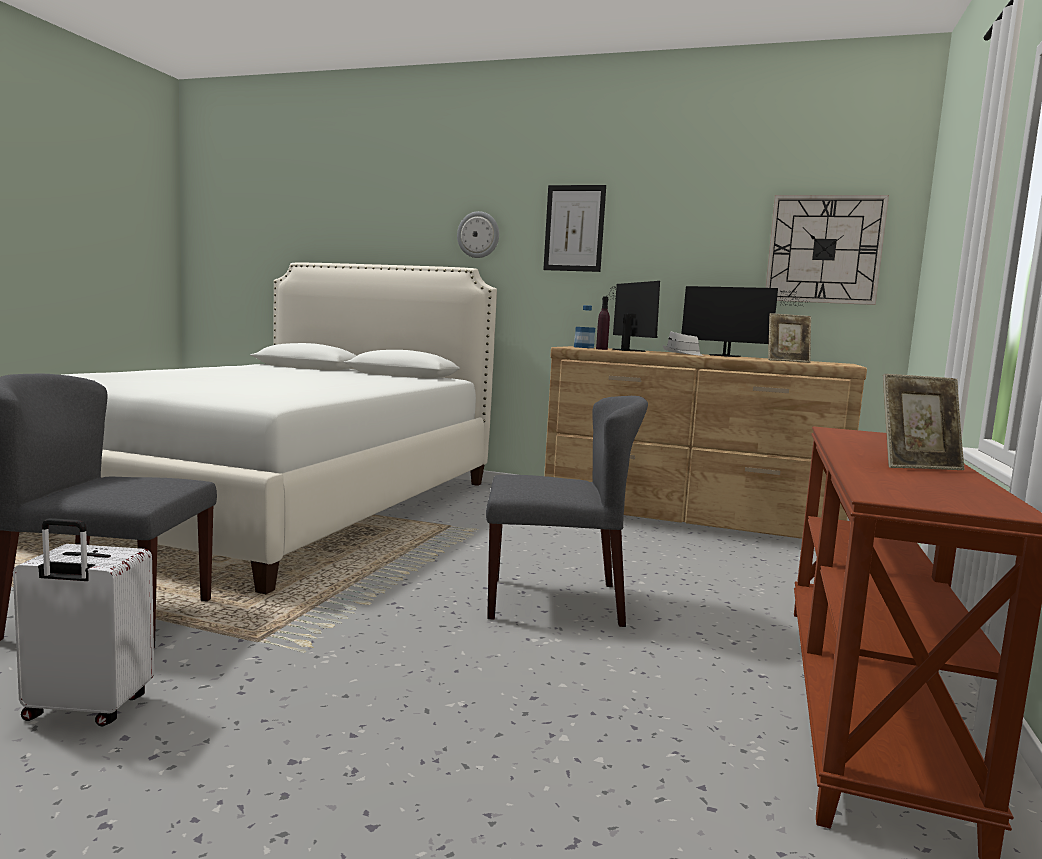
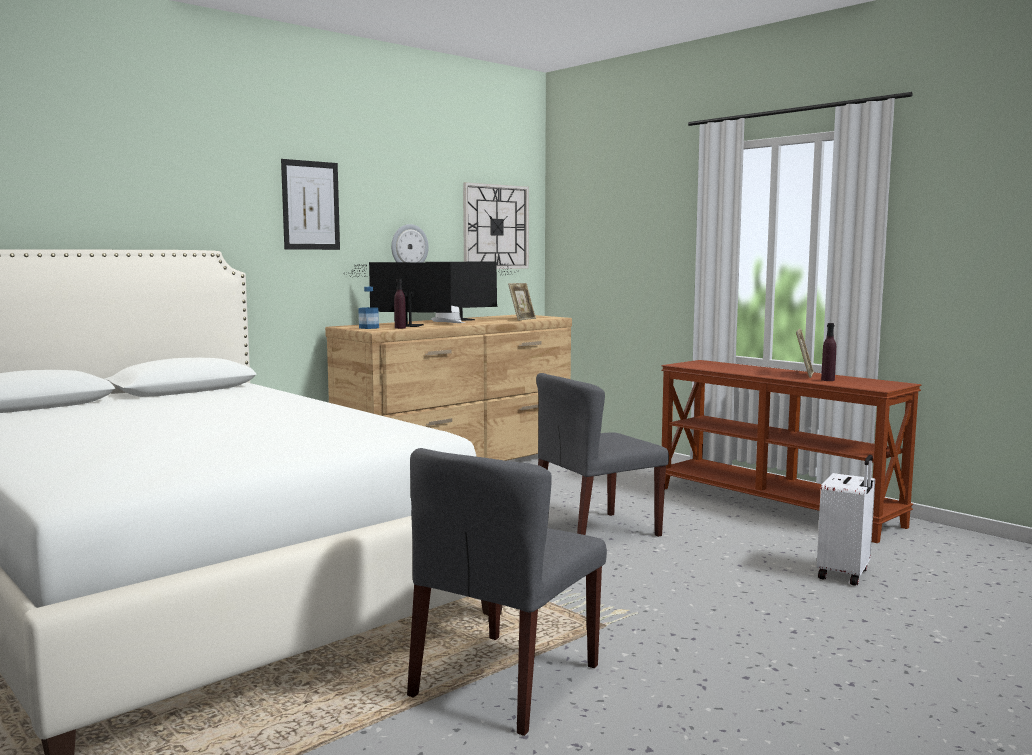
camera: 60 degrees left, 0 degrees up
(86, 710) = (697, 690): white suitcase -> white suitcase (845, 574)
(478, 235) = (206, 210): wall clock -> wall clock (409, 246)
(555, 601) = (595, 532): grey chair -> grey chair turned 150 degrees counterclockwise
(893, 474) = (827, 380): none -> purple bottle

